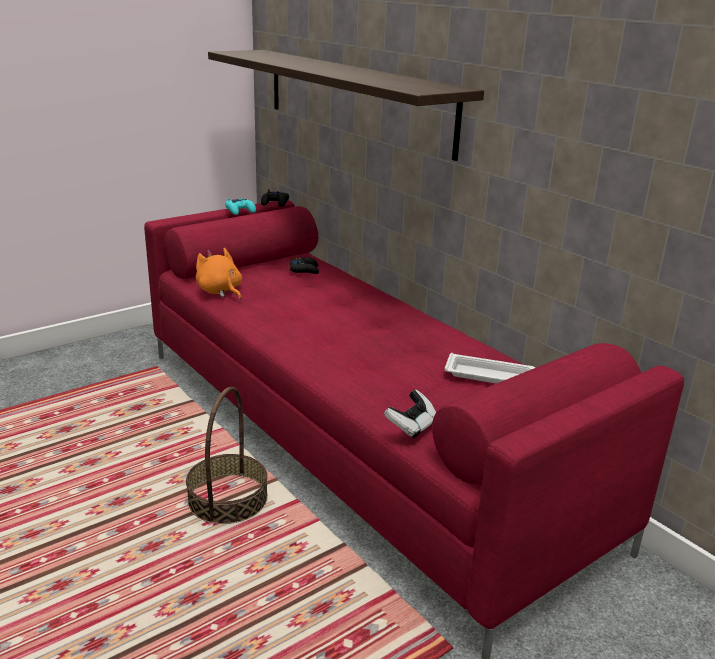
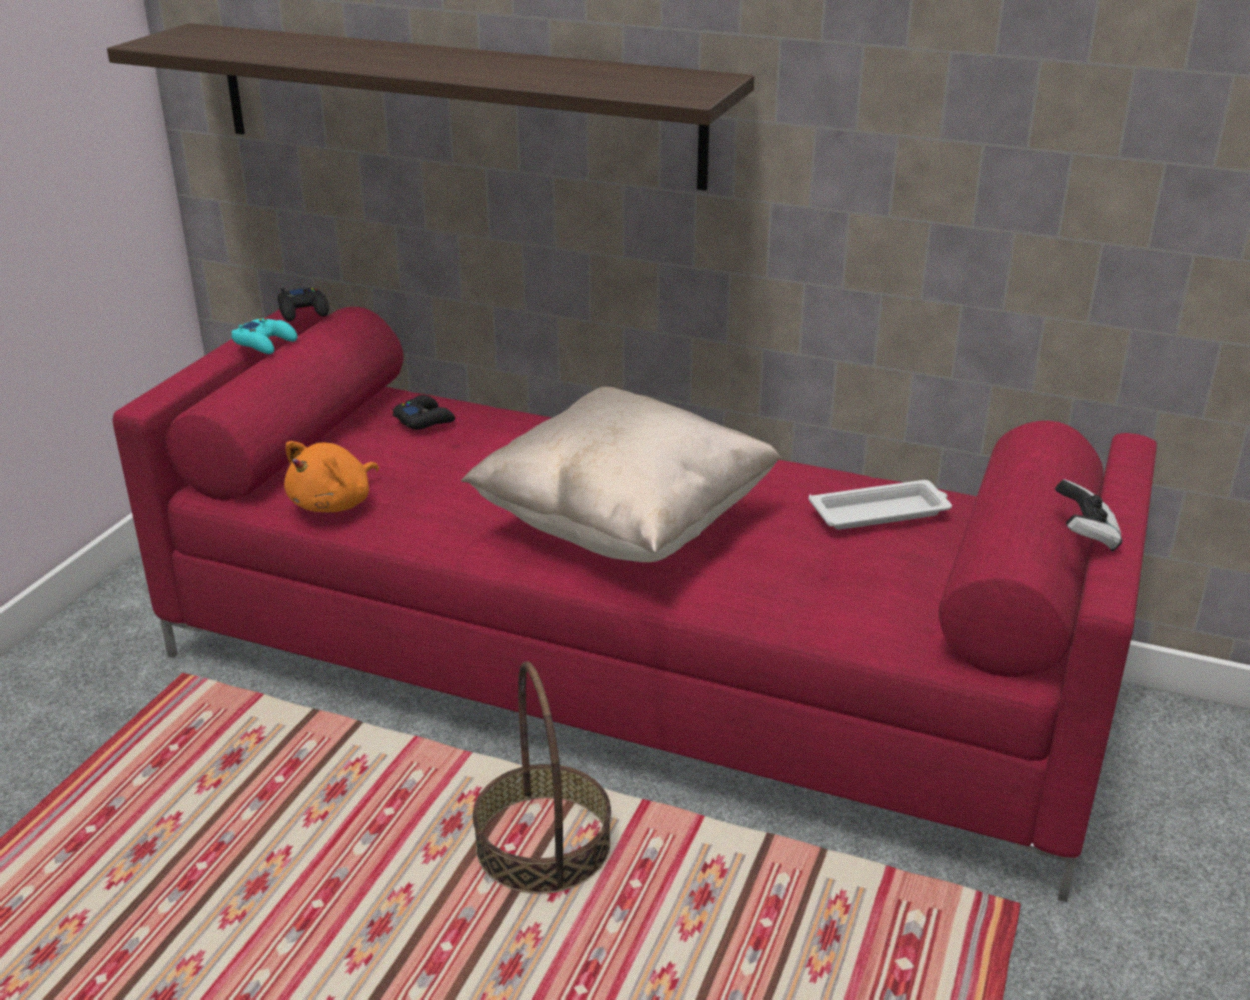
camera: 30 degrees left, 5 degrees up
(220, 291) = (334, 503): orange plush toy -> orange plush toy turned 75 degrees counterclockwise
(341, 339) = (625, 525): none -> beige pillow
(411, 426) = (874, 625): game controller -> game controller (1085, 535)

